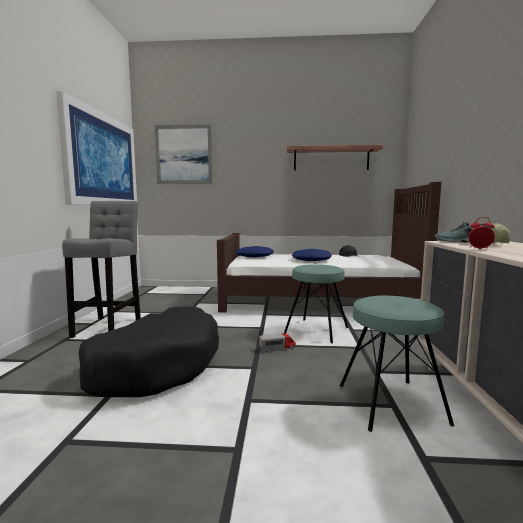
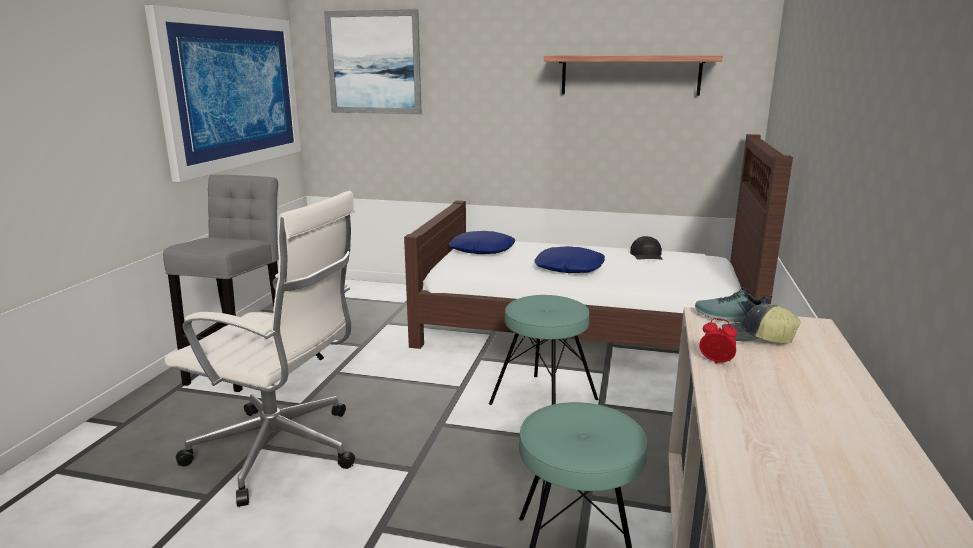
camera: 10 degrees right, 10 degrees up
(155, 366) = (280, 451): black dog bed -> white office chair
(277, 348) = (465, 434): toy truck -> none

